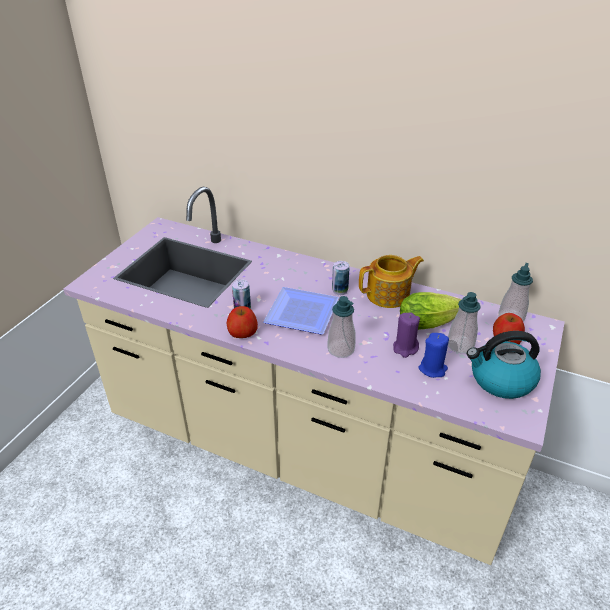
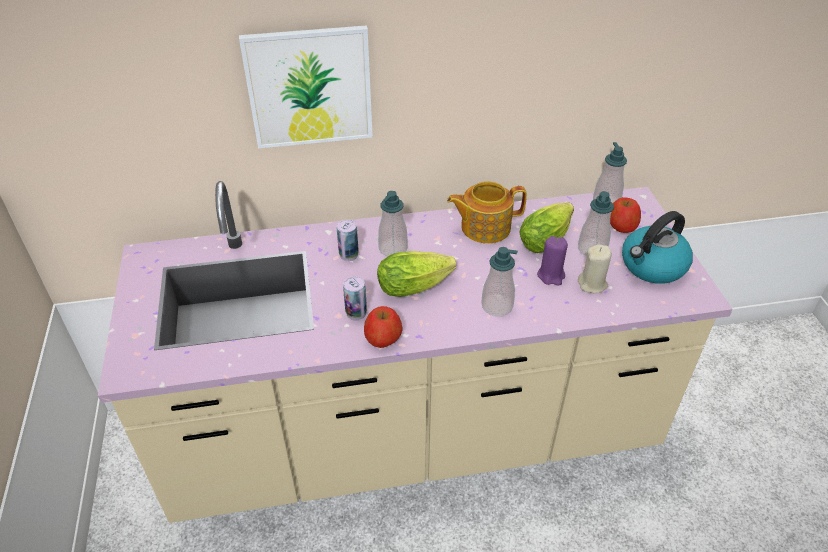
camera: 35 degrees left, 5 degrees up
(283, 138) = (309, 87): none -> picture
(300, 311) = (418, 285): plate -> lettuce
(309, 282) = (393, 248): none -> soap dispenser
(340, 290) = (433, 244): can -> can (348, 255)
(389, 295) = (484, 227): teapot -> teapot turned 135 degrees counterclockwise
(432, 369) = (592, 284): blue candle -> beige candle

